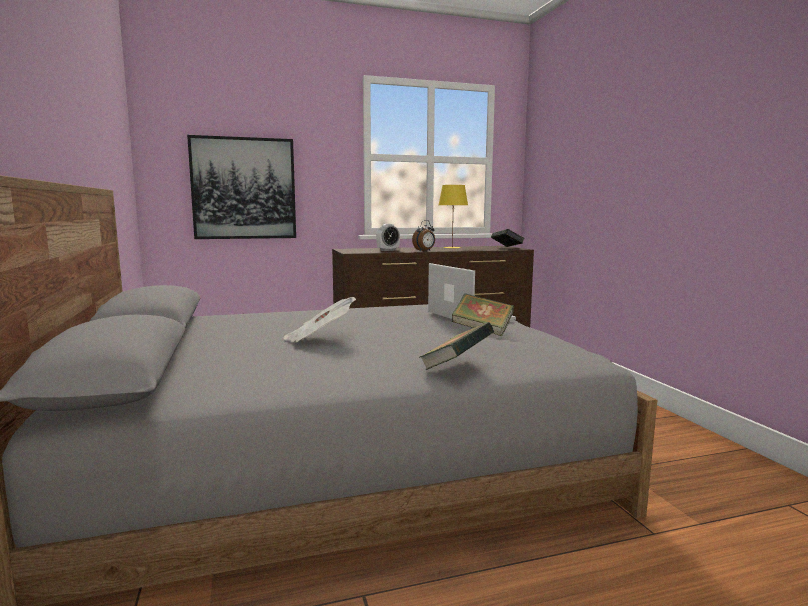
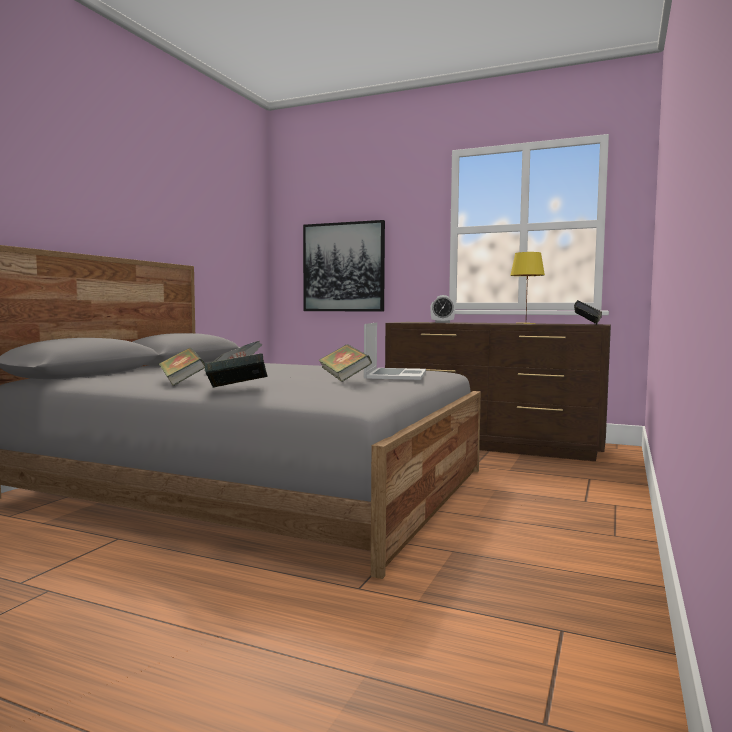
camera: 40 degrees right, 5 degrees down
(346, 368) = (182, 382): none -> book
(424, 251) = (473, 323): alarm clock -> none

